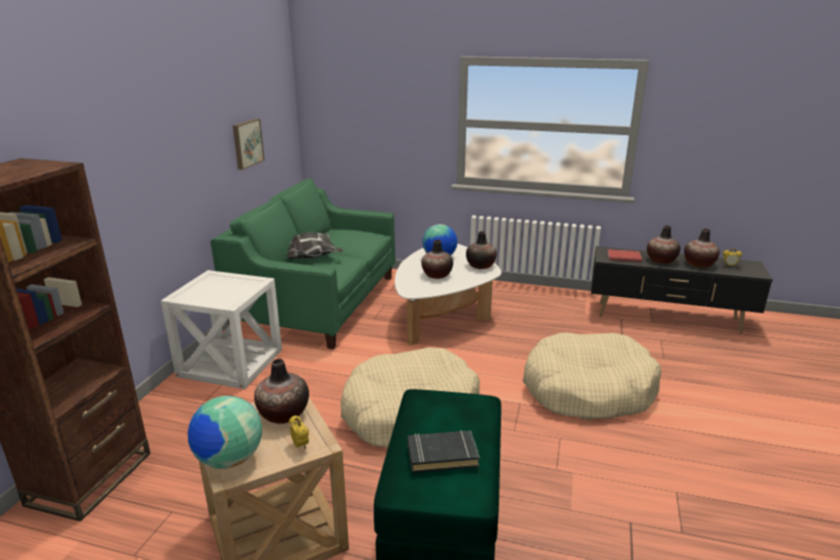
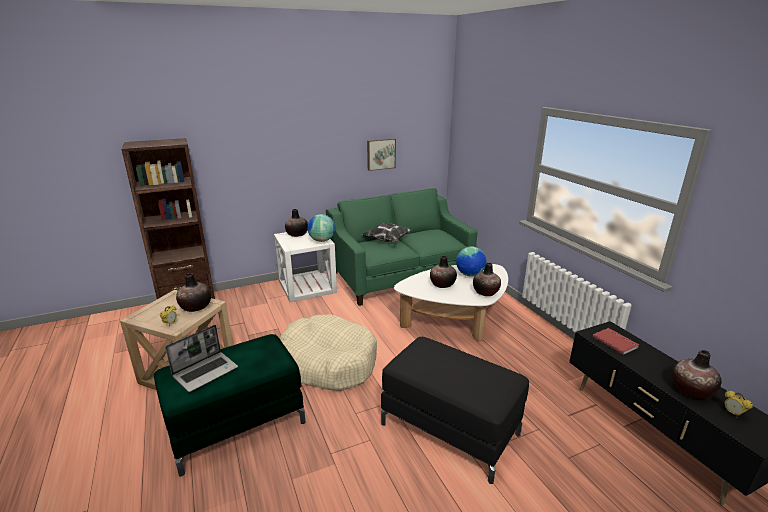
camera: 50 degrees right, 0 degrees up
(229, 460) = (147, 312): globe -> globe (321, 240)
(442, 455) = (206, 372): black book -> laptop
(587, 390) = (451, 429): beige dog bed -> black ottoman
(661, 260) = (650, 364): vase -> vase (297, 234)

